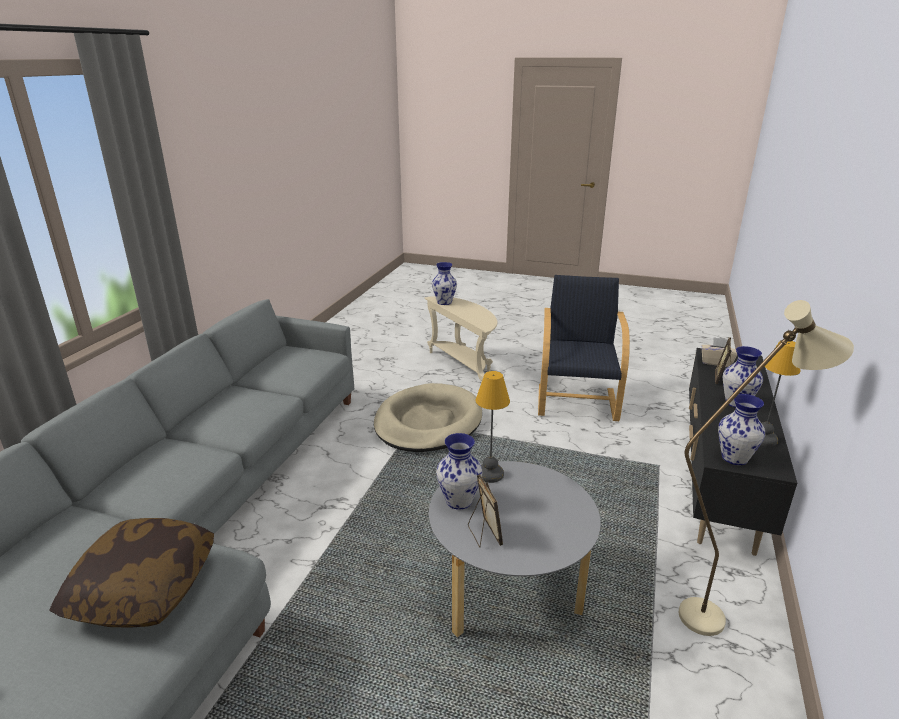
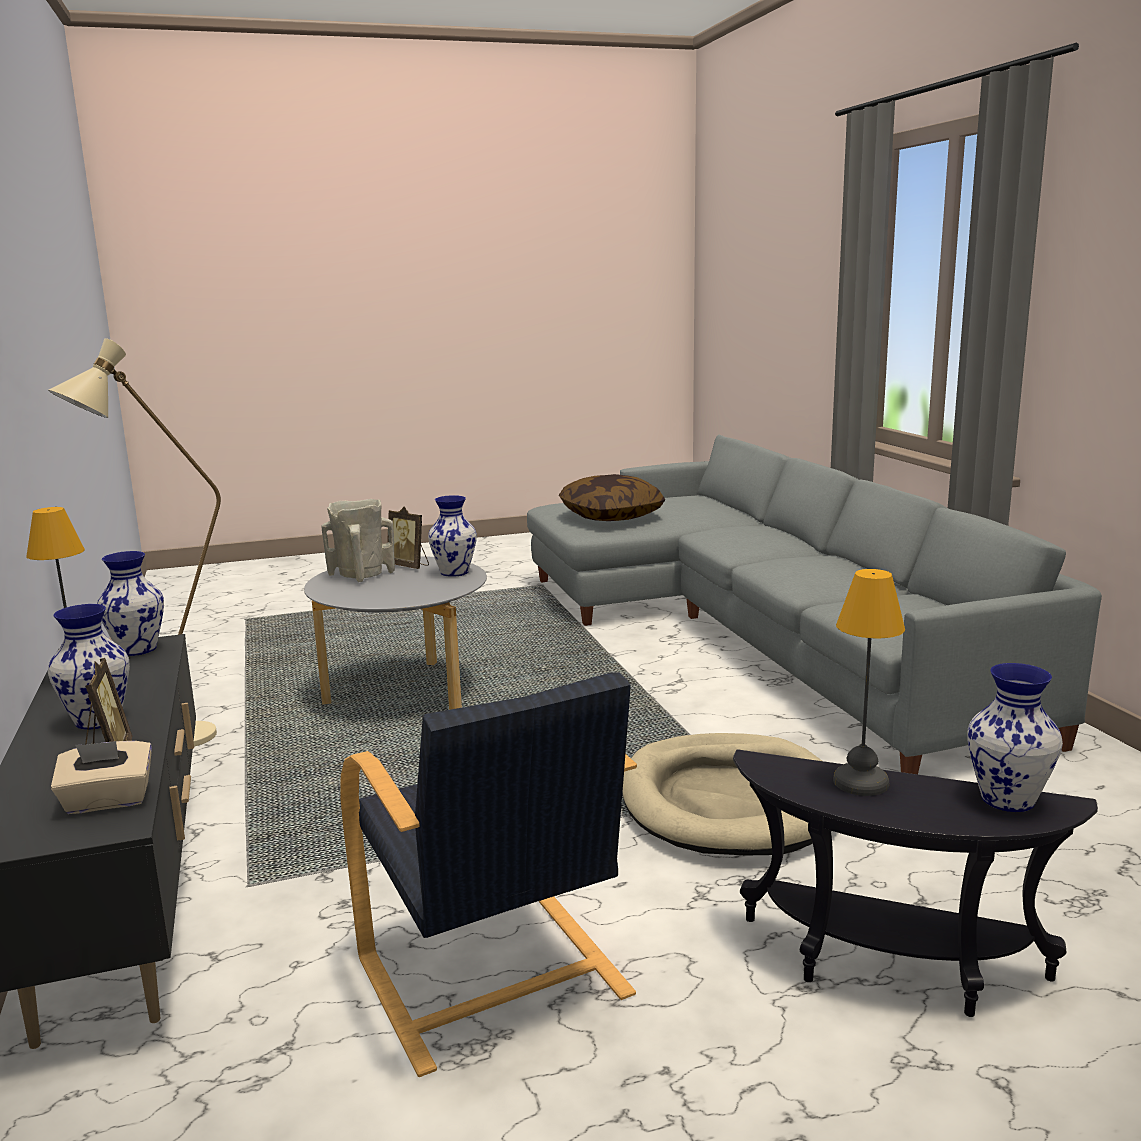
camera: 145 degrees right, 10 degrees down
(464, 366) = (890, 969): beige side table -> black side table
(490, 473) = (446, 590): table lamp -> table lamp (862, 783)
(537, 536) = (361, 575): none -> beige vase

